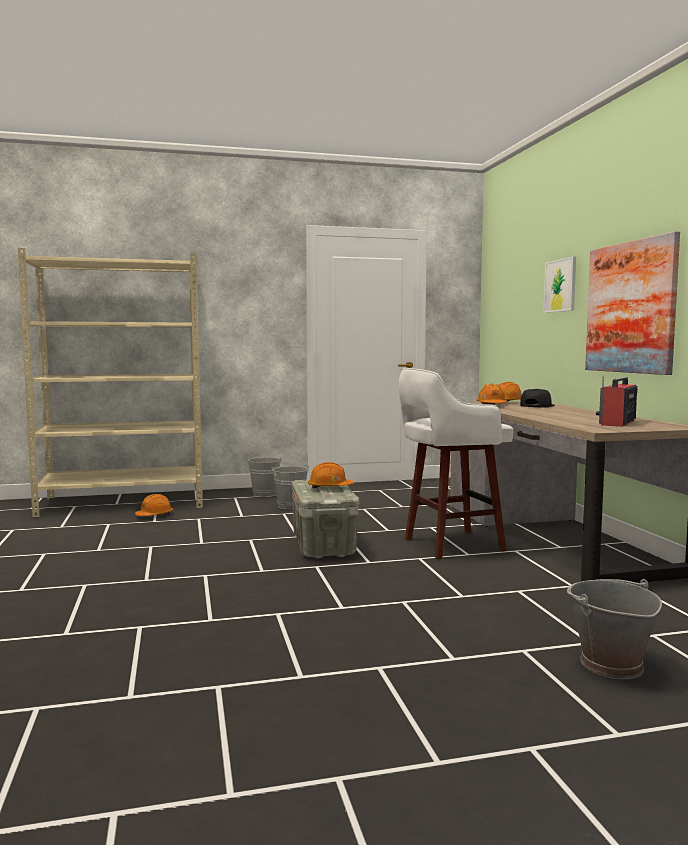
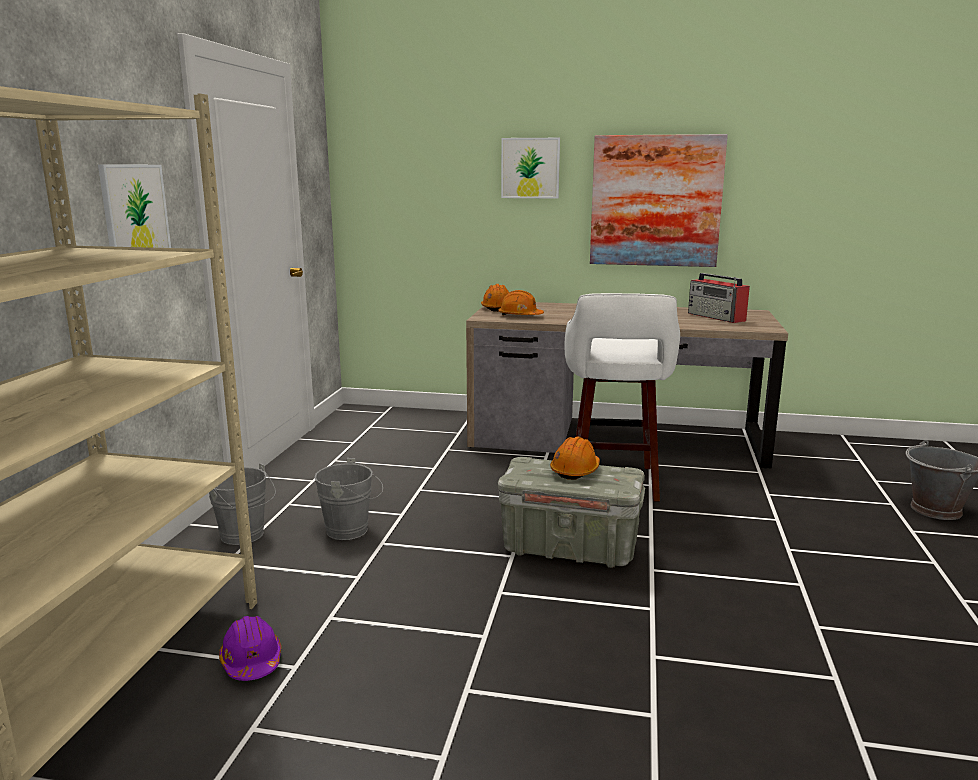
camera: 65 degrees left, 10 degrees up
(154, 515) = (251, 661): orange hard hat -> purple hard hat
(250, 313) = (134, 210): none -> picture
(536, 405) = (544, 308): black cap -> none

